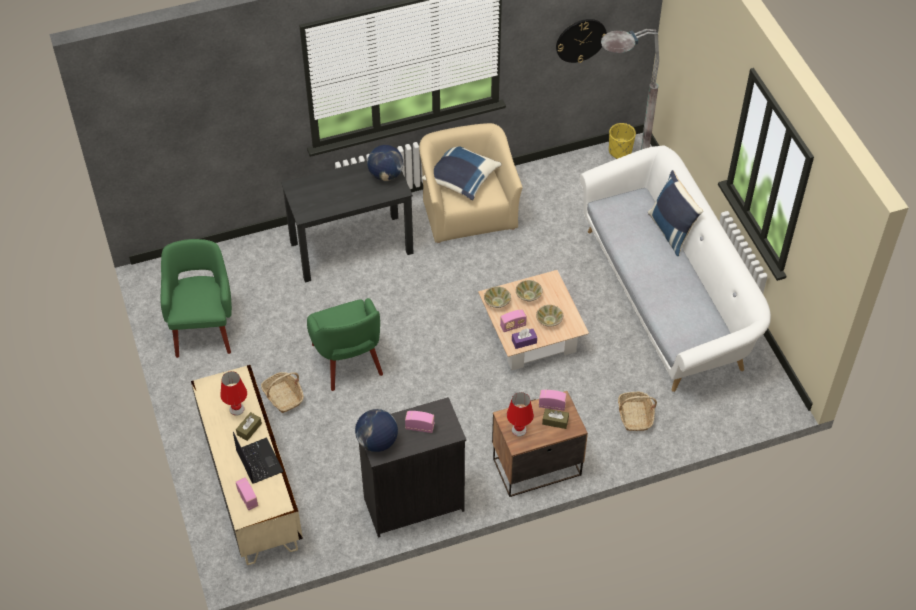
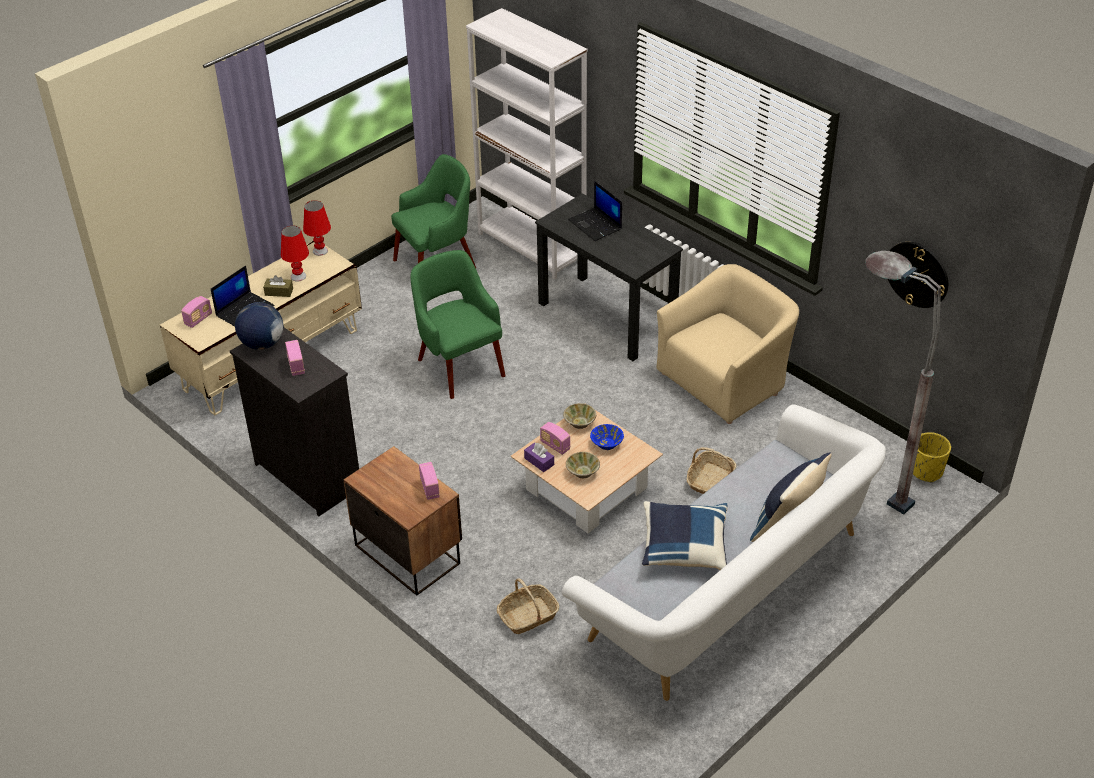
camera: 65 degrees right, 10 degrees down
(229, 258) = (532, 246): none -> white bookcase
(283, 397) = (388, 341): basket -> basket (710, 480)
(329, 190) = (596, 225): none -> laptop
(348, 361) = (460, 366): green armchair -> green armchair turned 105 degrees clockwise
(386, 175) = (648, 253): globe -> none
(461, 179) = (722, 330): blue pillow -> blue pillow (683, 547)
(519, 430) = (381, 473): red table lamp -> red table lamp (320, 251)
(528, 296) = (606, 443): beige bowl -> blue bowl
(555, 421) = (408, 498): brown tissue box -> none

